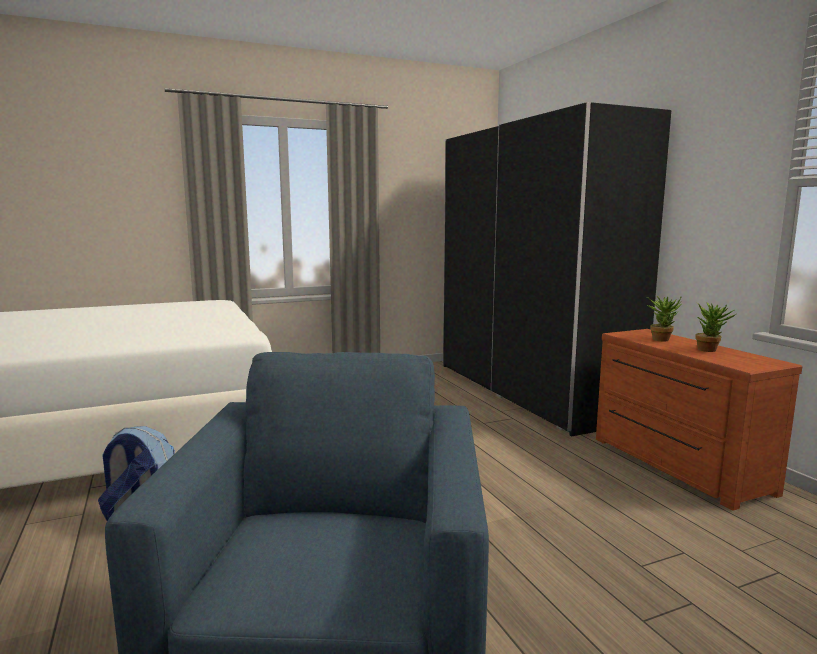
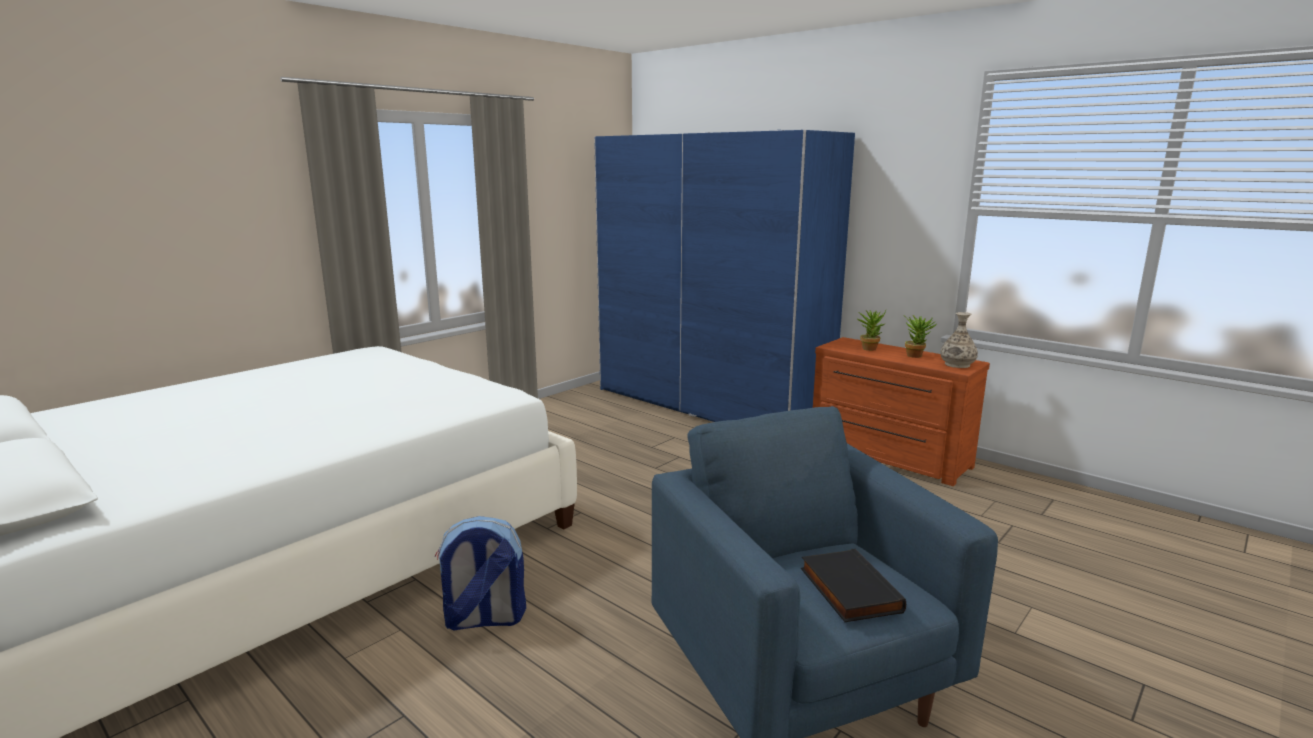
camera: 25 degrees left, 5 degrees up
(317, 563) = (847, 590): none -> black book
(528, 390) = (709, 405): black wardrobe -> blue wardrobe
(751, 362) = (957, 364): none -> vase

